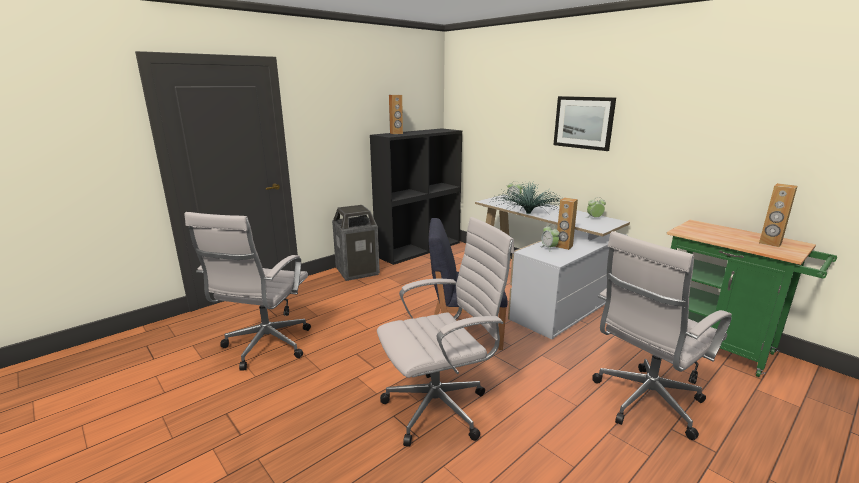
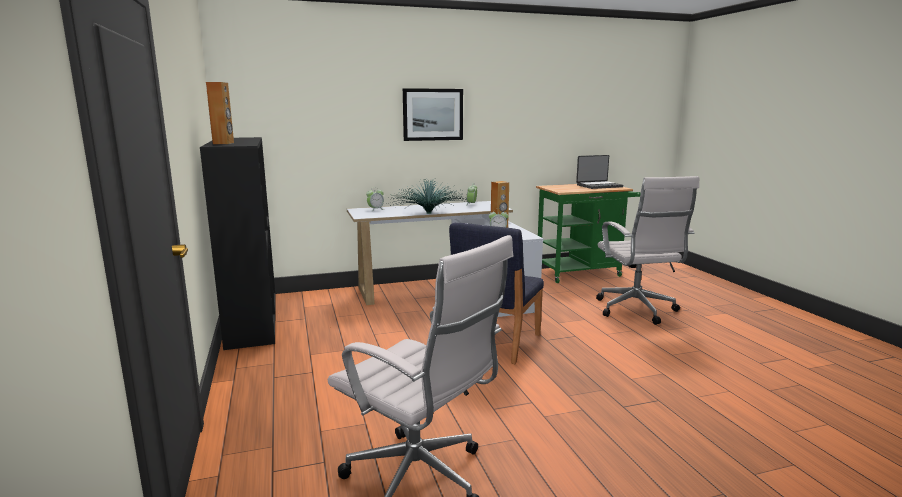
camera: 65 degrees left, 5 degrees down
(357, 271) = (257, 371): trash can -> none
(441, 407) = (618, 381): white office chair -> none
(770, 243) = (598, 186): brown speaker -> laptop

